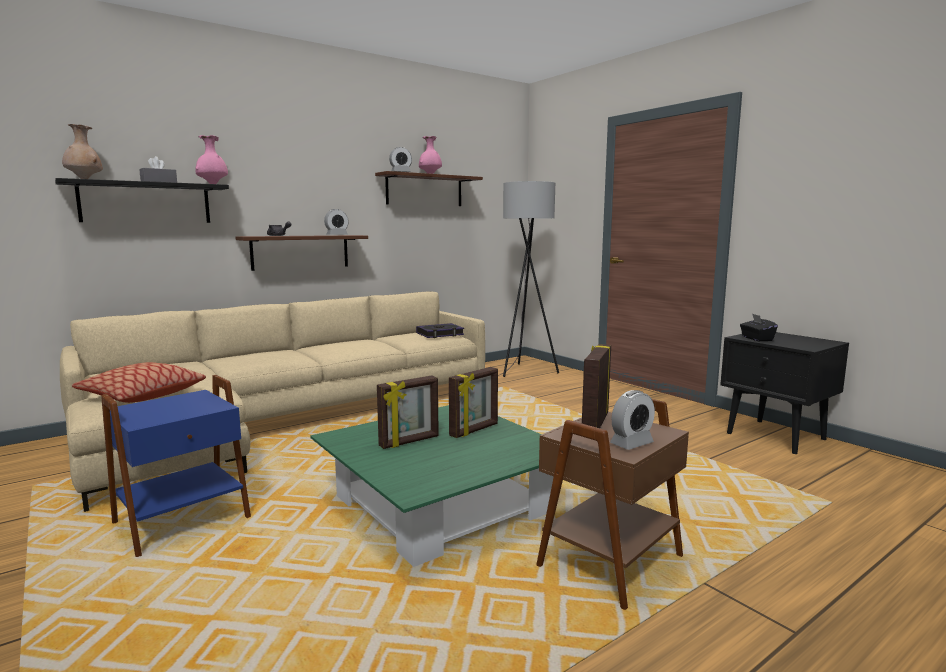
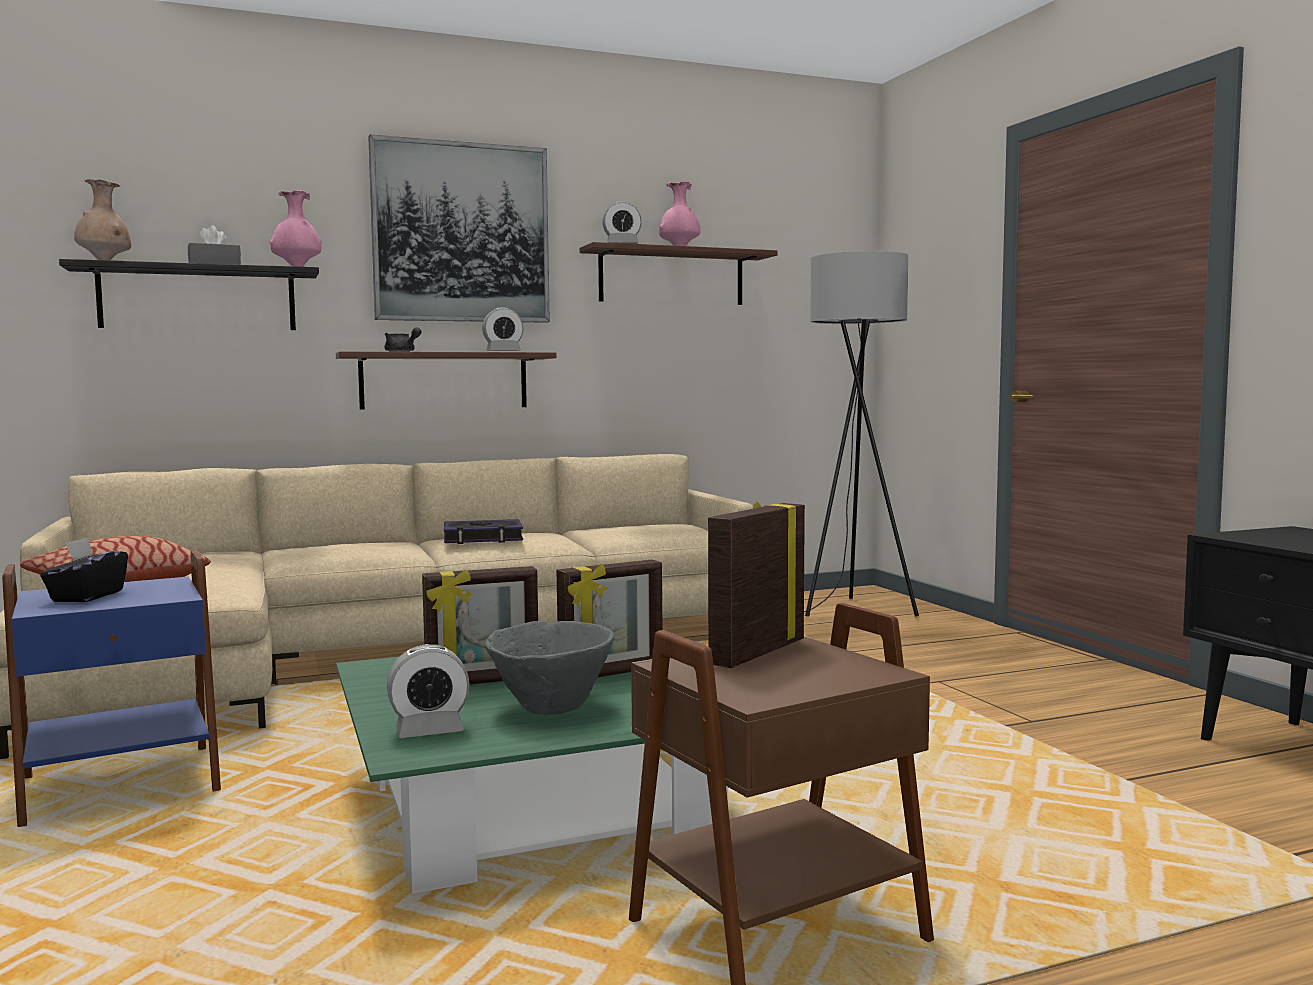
camera: 15 degrees right, 5 degrees down
(308, 163) = (461, 233): none -> picture
(440, 334) = (673, 527): book -> book (483, 538)
(462, 455) = (551, 708): none -> grey bowl
(631, 443) = (785, 685): alarm clock -> alarm clock (429, 731)
(756, 339) = (1256, 538): black tissue box -> black tissue box (86, 596)

